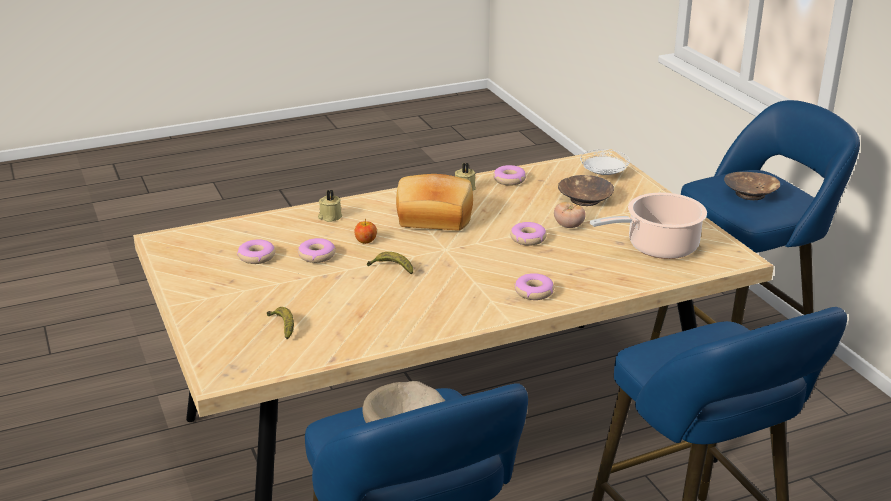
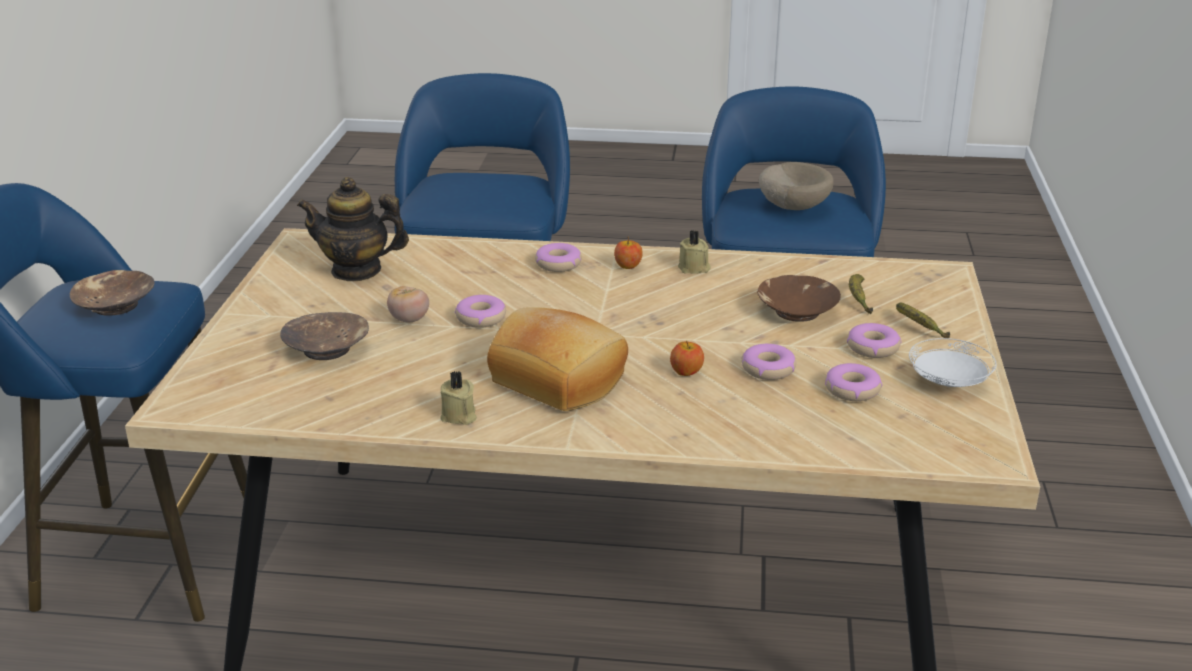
camera: 150 degrees left, 0 degrees up
(324, 303) = (796, 311): none -> brown bowl
(329, 217) = (707, 426): beige candle -> beige candle (694, 268)
(392, 268) = (686, 327): banana -> banana (917, 327)
(481, 306) = (628, 266): none -> apple
(509, 180) = (372, 411): donut -> donut (872, 348)
(603, 174) = (230, 379): white plate -> white plate (949, 383)
(658, 247) = (356, 270): cooking pot -> teapot

